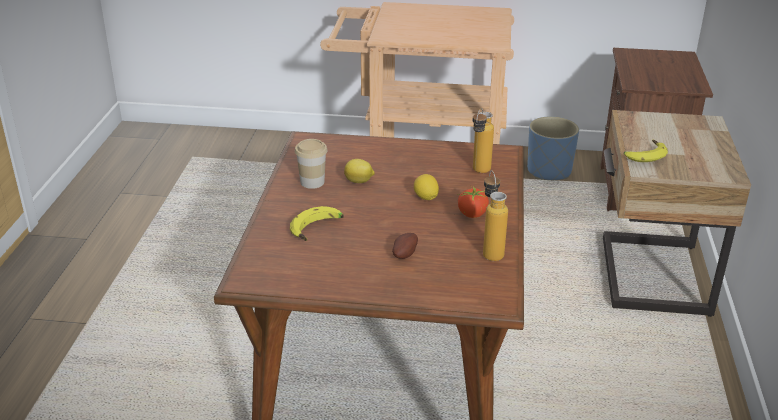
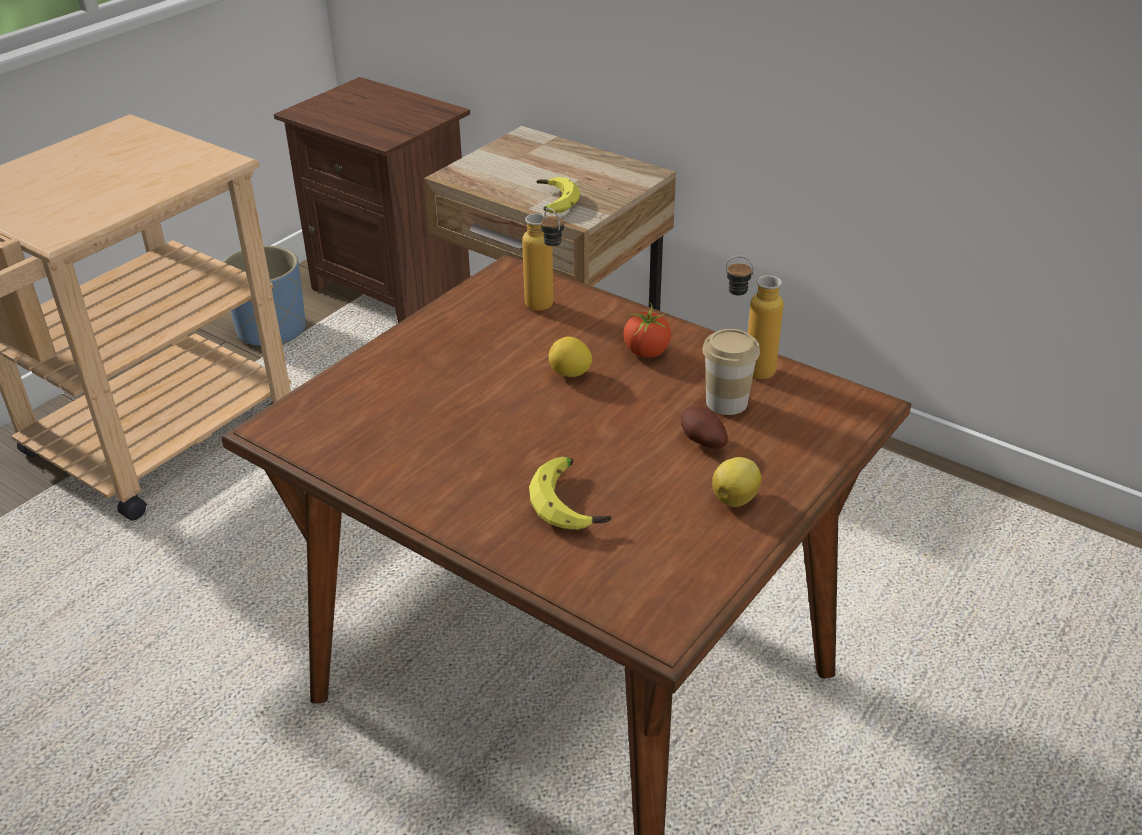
camera: 60 degrees left, 5 degrees up
(312, 182) = (423, 464): cup -> cup (726, 402)
(359, 181) = (467, 417): lemon -> lemon (736, 498)

